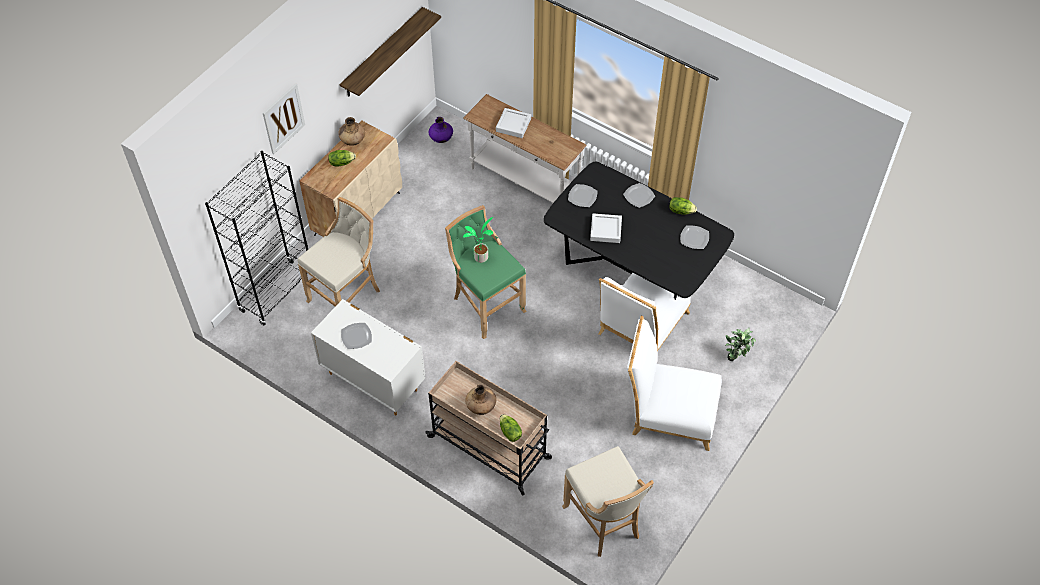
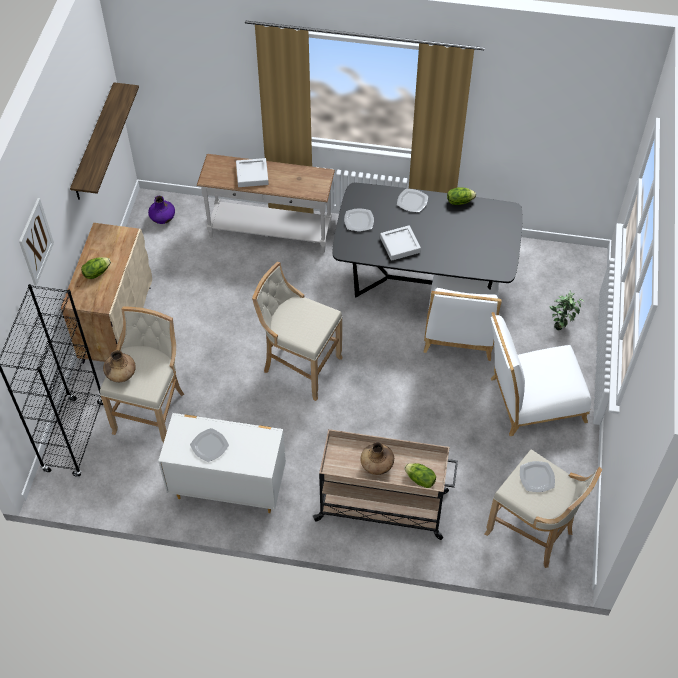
camera: 25 degrees left, 0 degrees up
(352, 140) = (95, 246): brown vase -> brown vase (121, 374)
(481, 258) = (292, 317): potted plant -> none
(486, 305) = (299, 366): green stool -> beige stool
(694, 238) = (486, 222): plate -> plate (536, 478)

